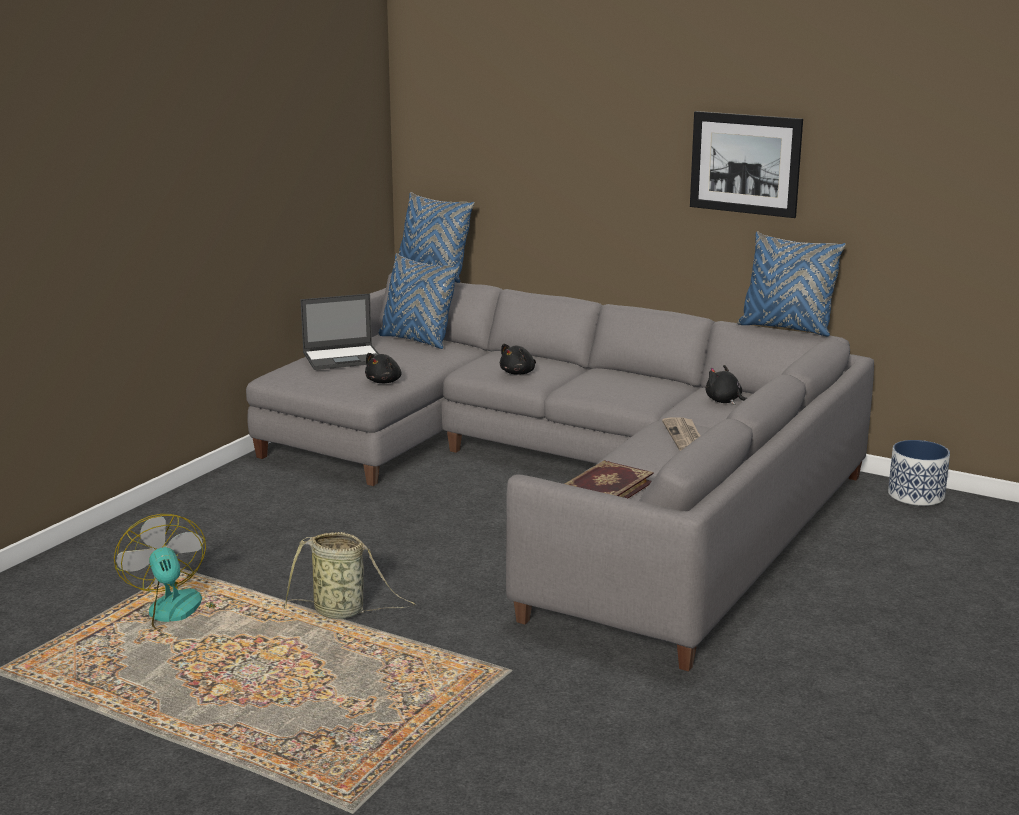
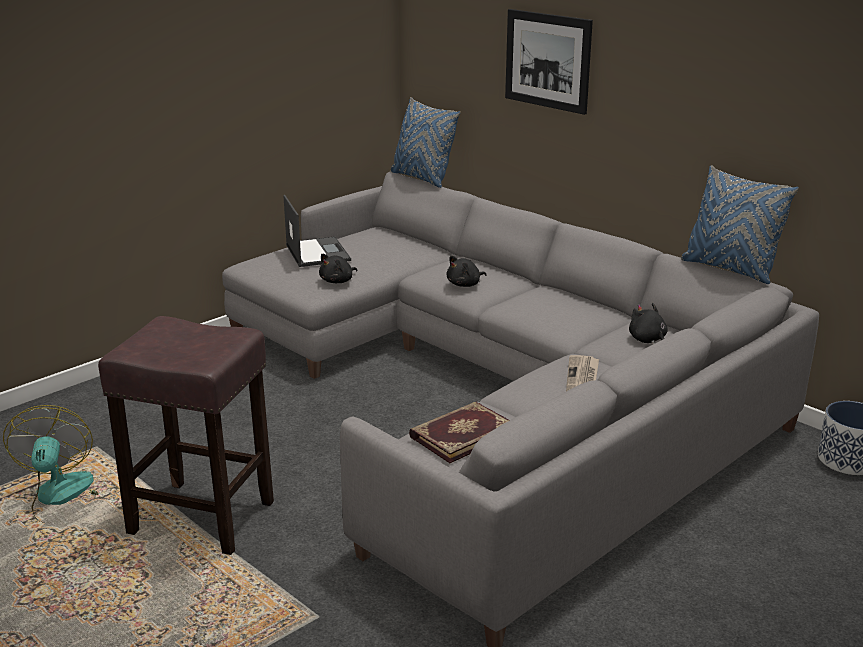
camera: 15 degrees right, 5 degrees up
(343, 612) = (204, 518): basket -> brown stool
(344, 358) = (317, 252): laptop -> laptop turned 105 degrees counterclockwise
(417, 340) = (396, 239): blue pillow -> none
(745, 163) = (706, 93): picture -> picture (547, 60)

